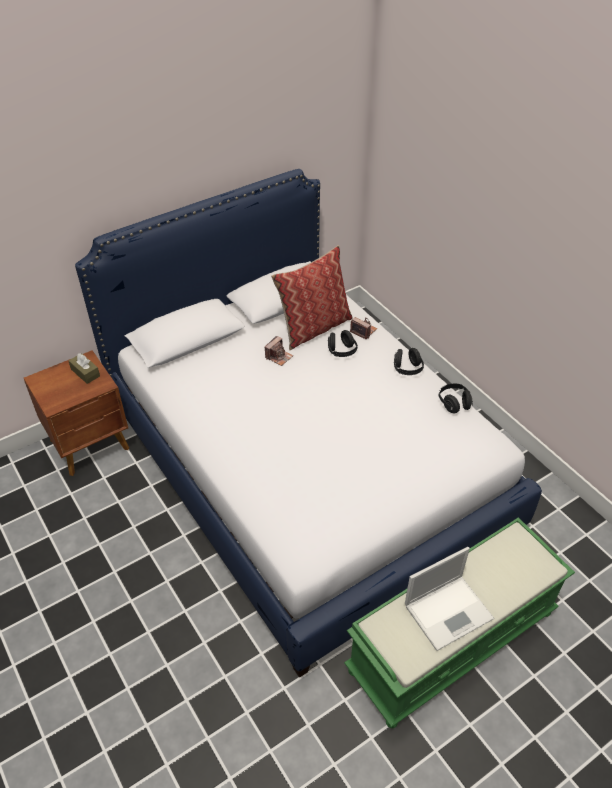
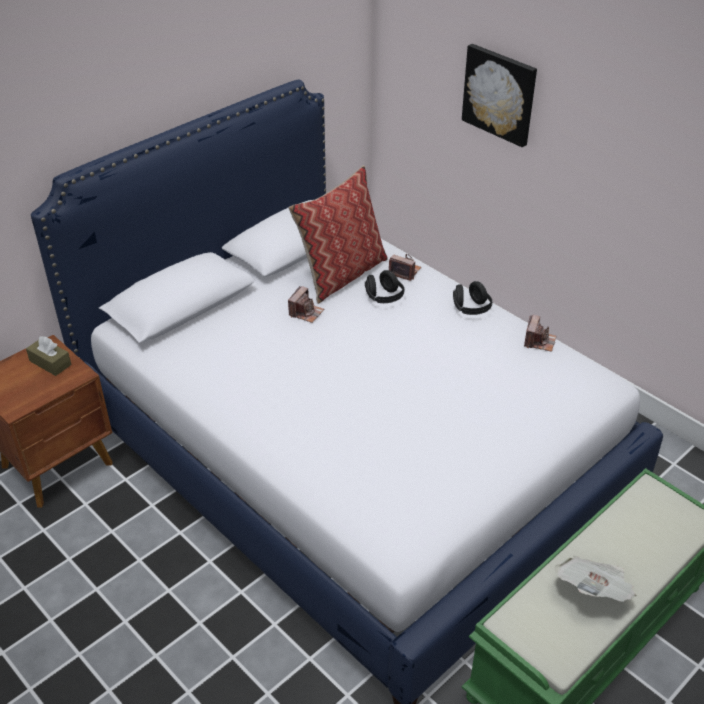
camera: 10 degrees left, 5 degrees down
(449, 611) = (593, 590): laptop -> newspaper
(454, 403) = (539, 341): black headphones -> camera
(456, 197) = (500, 94): none -> picture

